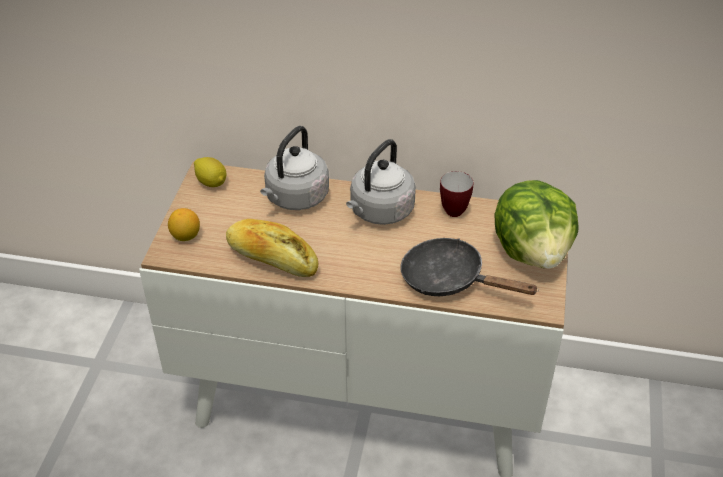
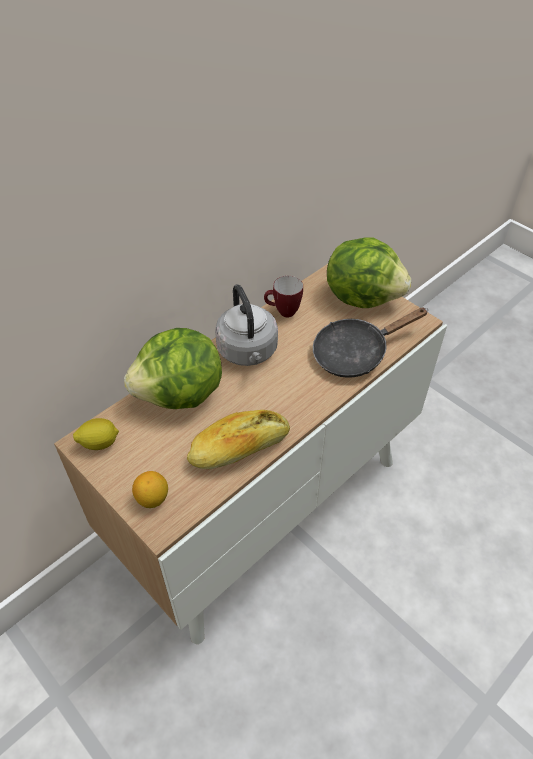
camera: 55 degrees left, 5 degrees up
(295, 198) = (181, 395): grey kettle -> lettuce

